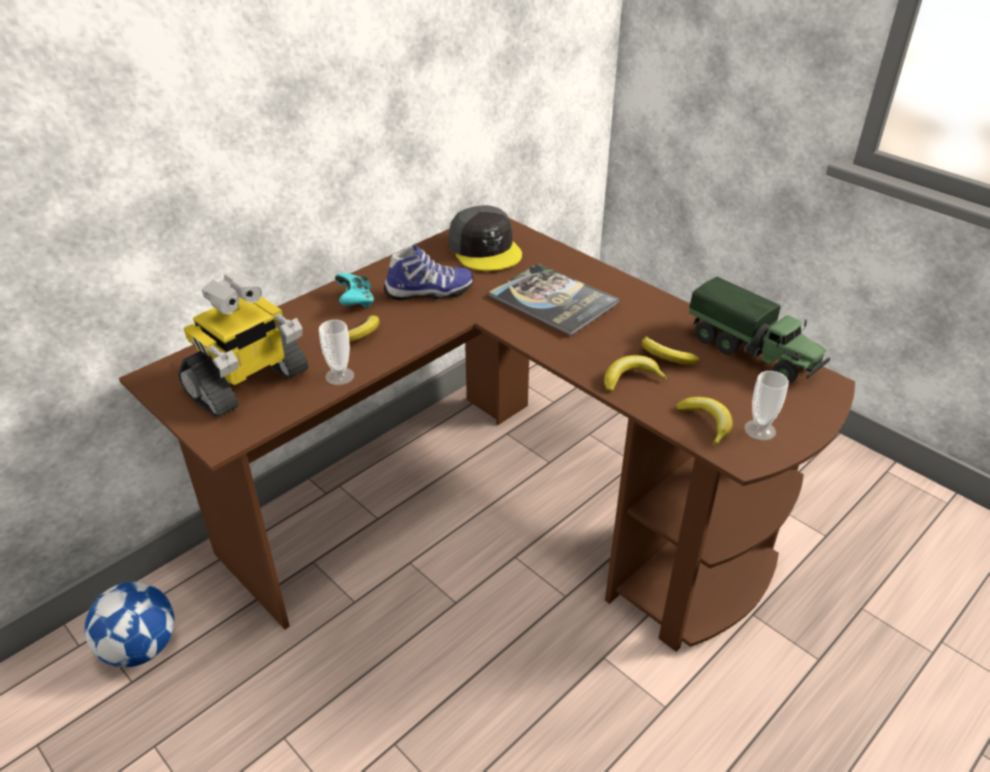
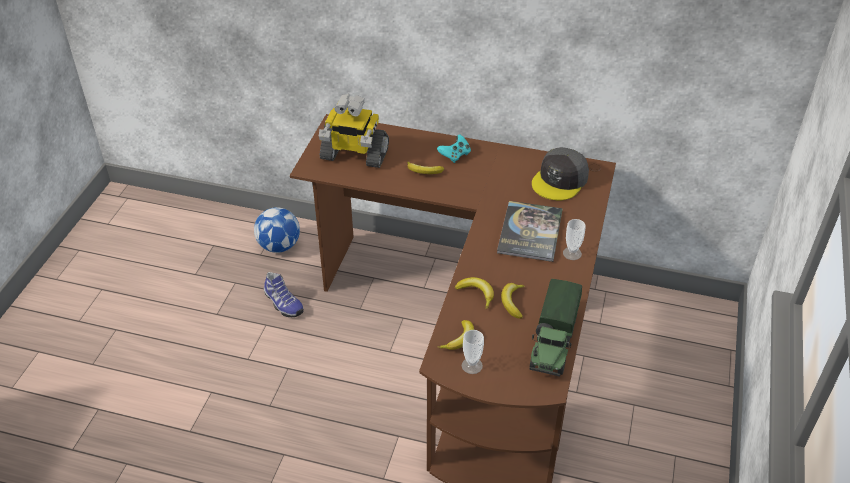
camera: 60 degrees right, 5 degrees up
(339, 376) = (384, 181): cup -> cup (572, 253)
(429, 292) = (490, 178): shoe -> shoe (282, 303)

